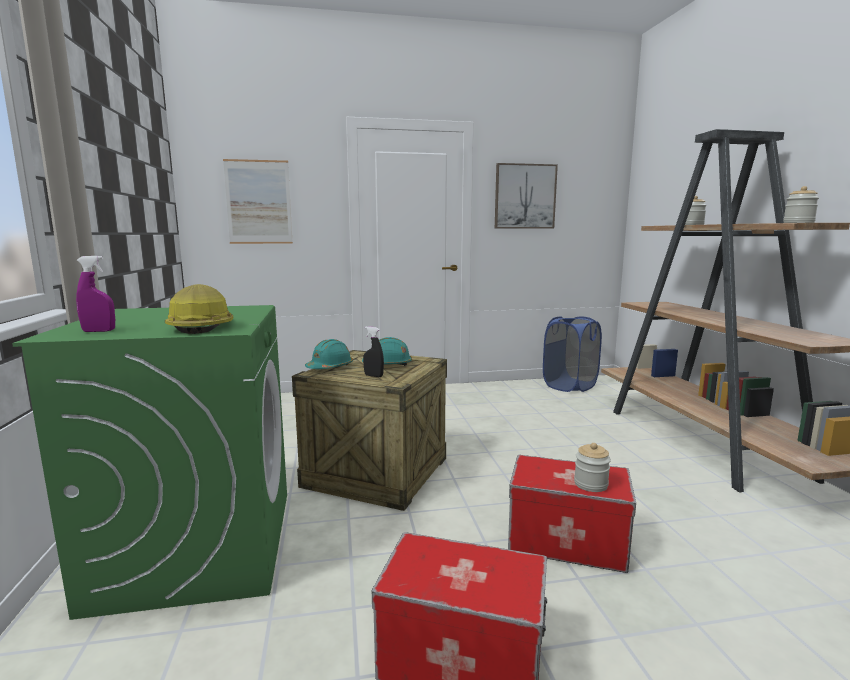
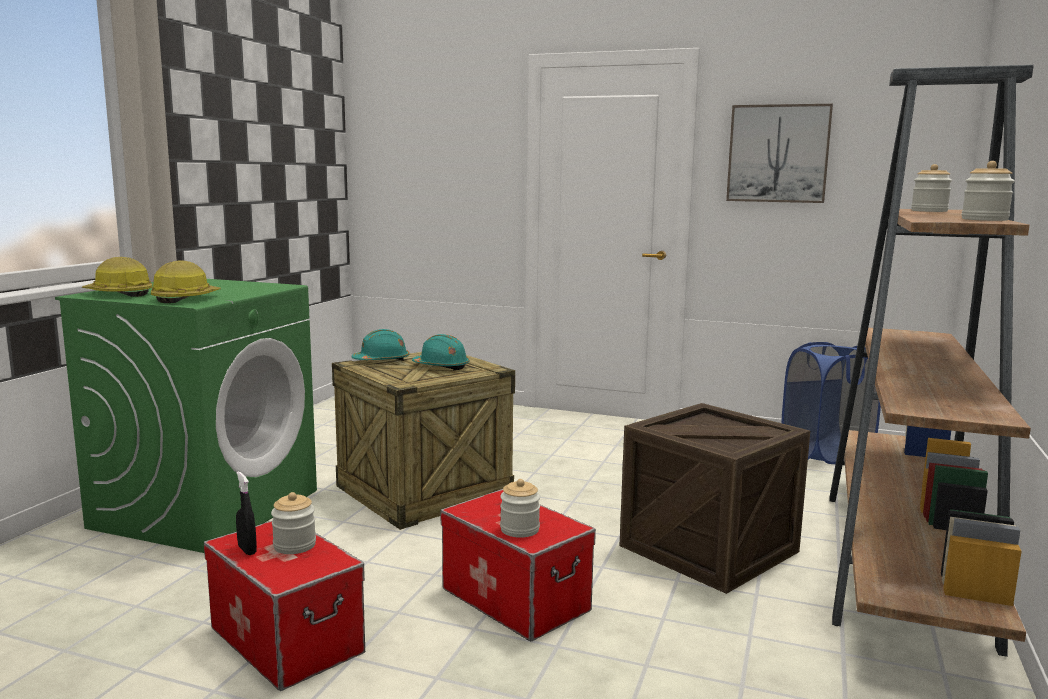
camera: 30 degrees right, 0 degrees up
(99, 331) = (119, 294): purple spray bottle -> hard hat
(258, 202) = (426, 163): picture -> none
(373, 376) = (402, 374): black spray bottle -> black spray bottle (247, 550)
(464, 561) = (294, 545): none -> jar
(610, 462) = (709, 548): none -> crate

